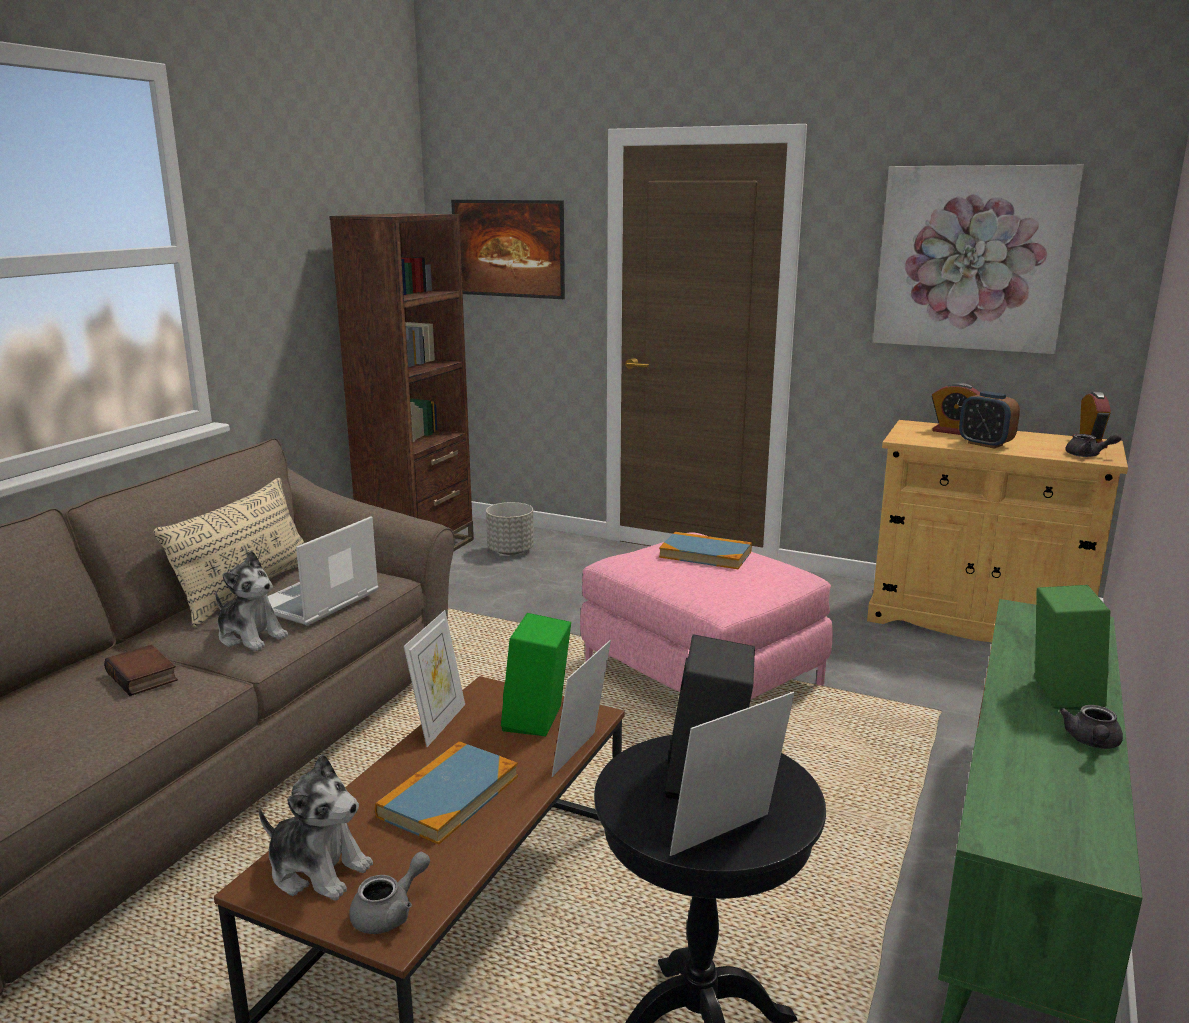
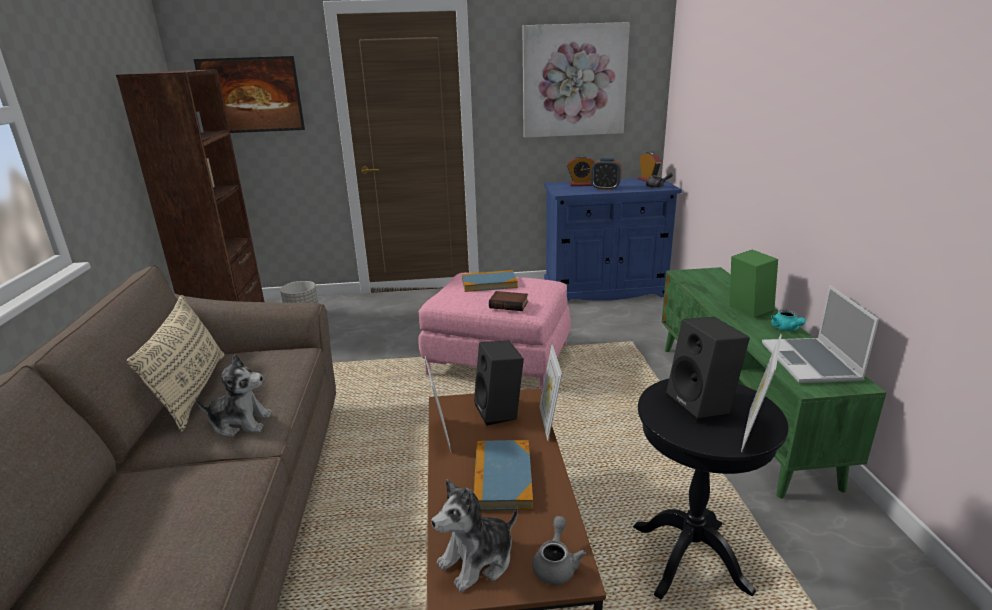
camera: 30 degrees left, 5 degrees up
(144, 676) = (186, 482): book -> book (509, 304)
(317, 602) = (265, 382): laptop -> laptop (811, 363)
(318, 869) = (478, 560): plush toy -> plush toy turned 150 degrees clockwise
(538, 721) = (500, 412): green speaker -> black speaker
(977, 621) = (605, 290): beige cabinet -> blue cabinet
(1092, 743) = (786, 329): grey teapot -> turquoise teapot

